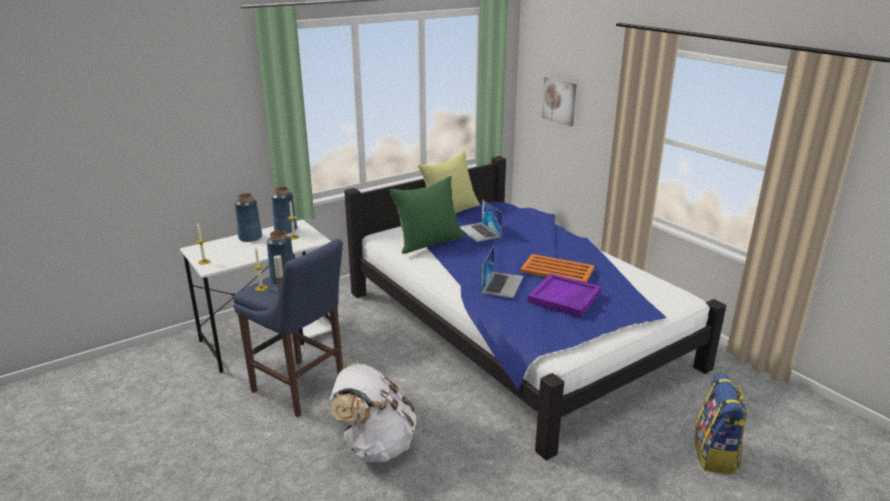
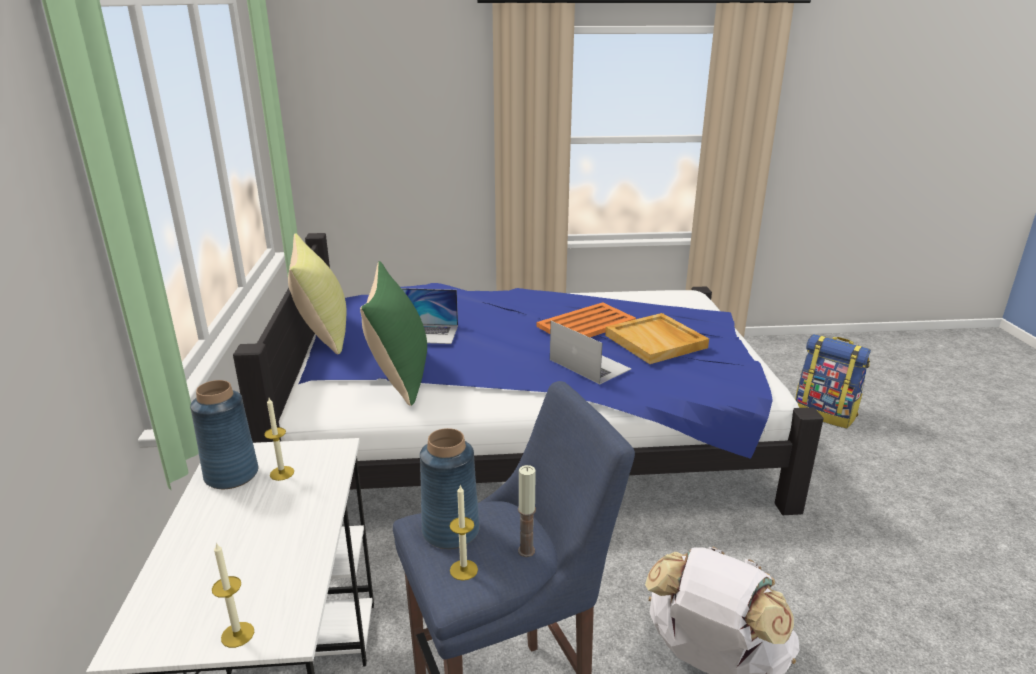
camera: 60 degrees left, 0 degrees up
(250, 237) = (201, 529): blue vase -> none
(560, 101) = (371, 129): picture -> none
(564, 298) = (656, 341): purple tray -> beige tray

